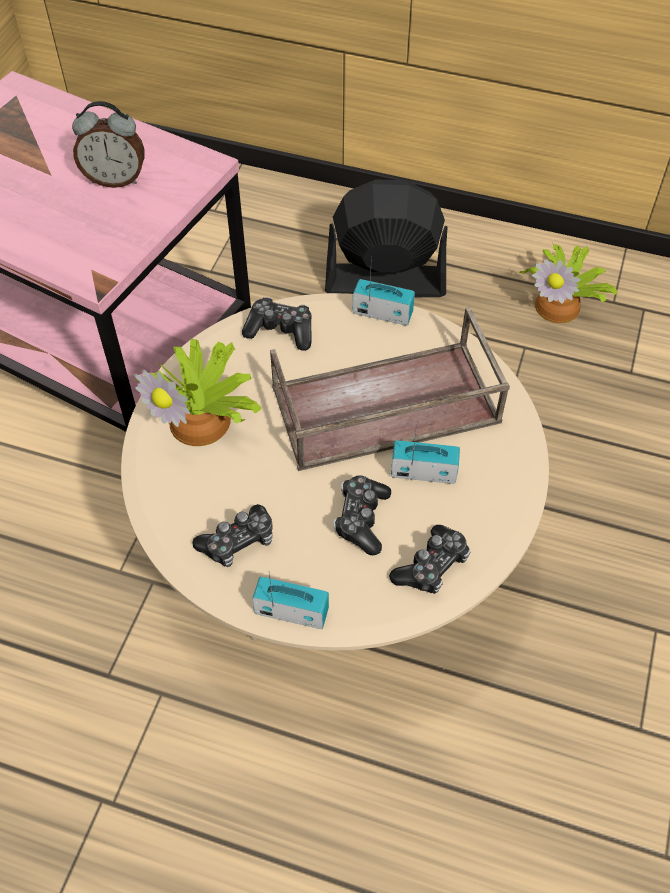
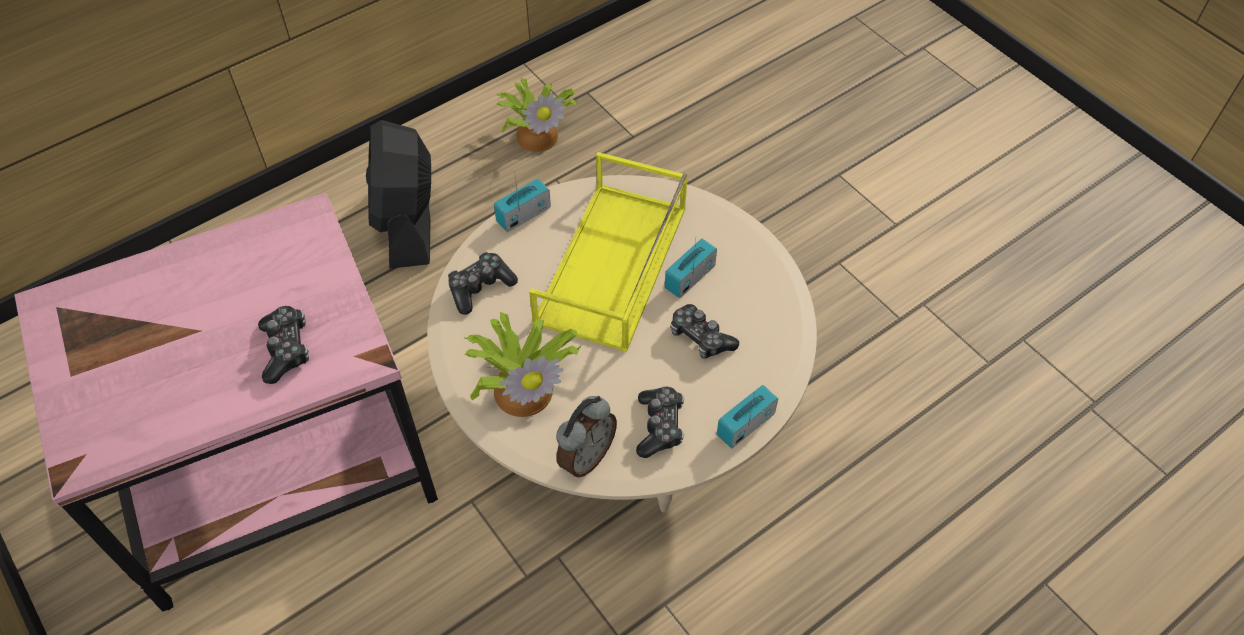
camera: 55 degrees left, 0 degrees up
(115, 179) = (259, 286): alarm clock -> alarm clock (586, 456)
(383, 407) = (613, 267): brown tray -> yellow tray
(384, 281) = (407, 222): black fan -> black fan turned 45 degrees counterclockwise
(432, 566) = (771, 320): game controller -> game controller (286, 349)

